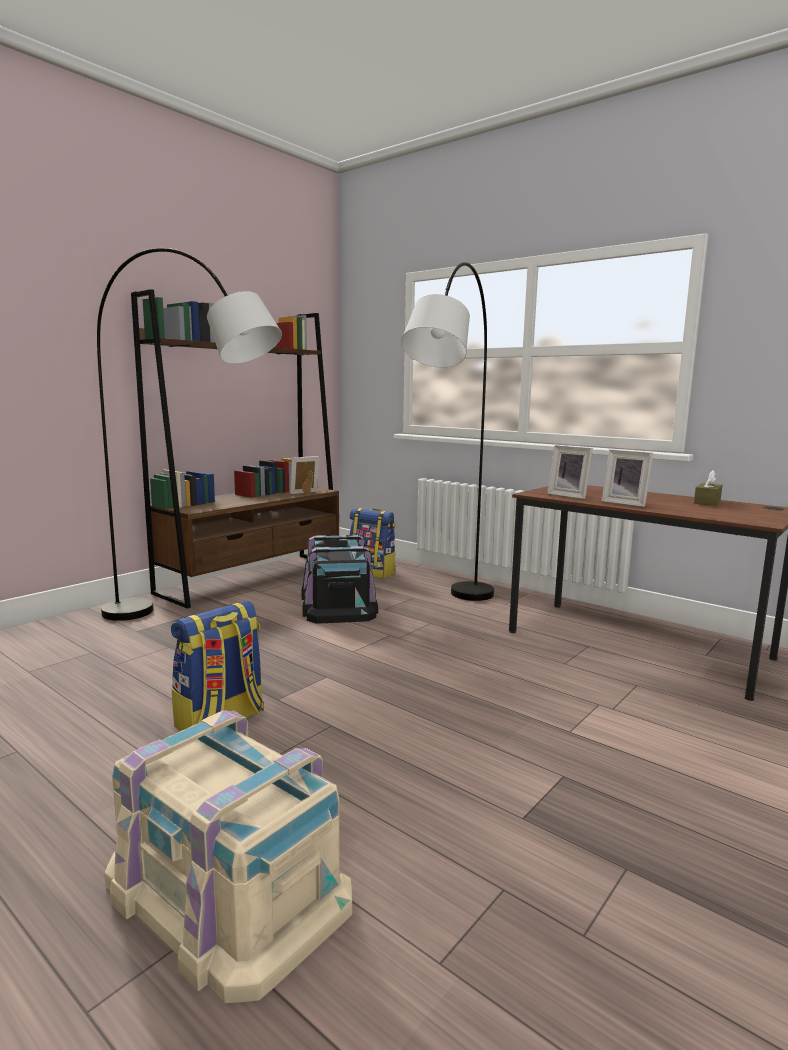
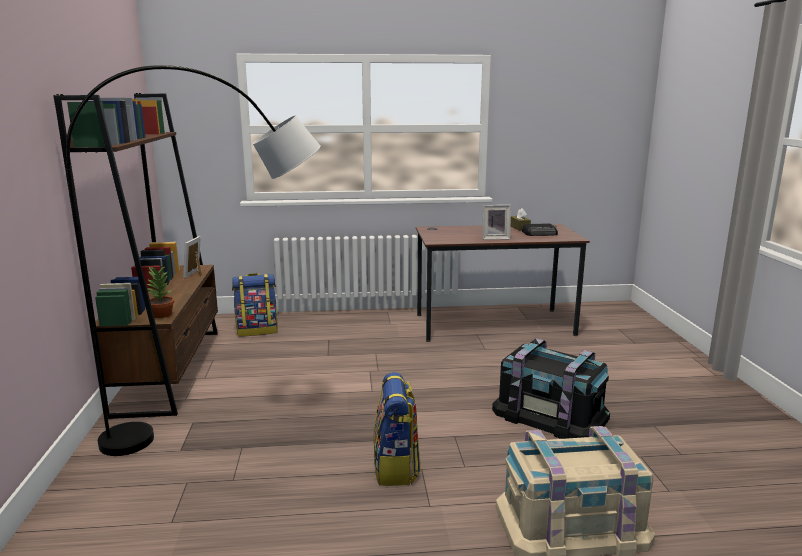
camera: 45 degrees left, 5 degrees up
(200, 508) = (161, 315): none -> potted plant
(339, 604) = (290, 364): black storage box -> black storage box (550, 414)
(450, 620) = (382, 347): grey floor lamp -> none
(569, 495) = (455, 238): picture frame -> none
(718, 510) = (540, 233): none -> radio

